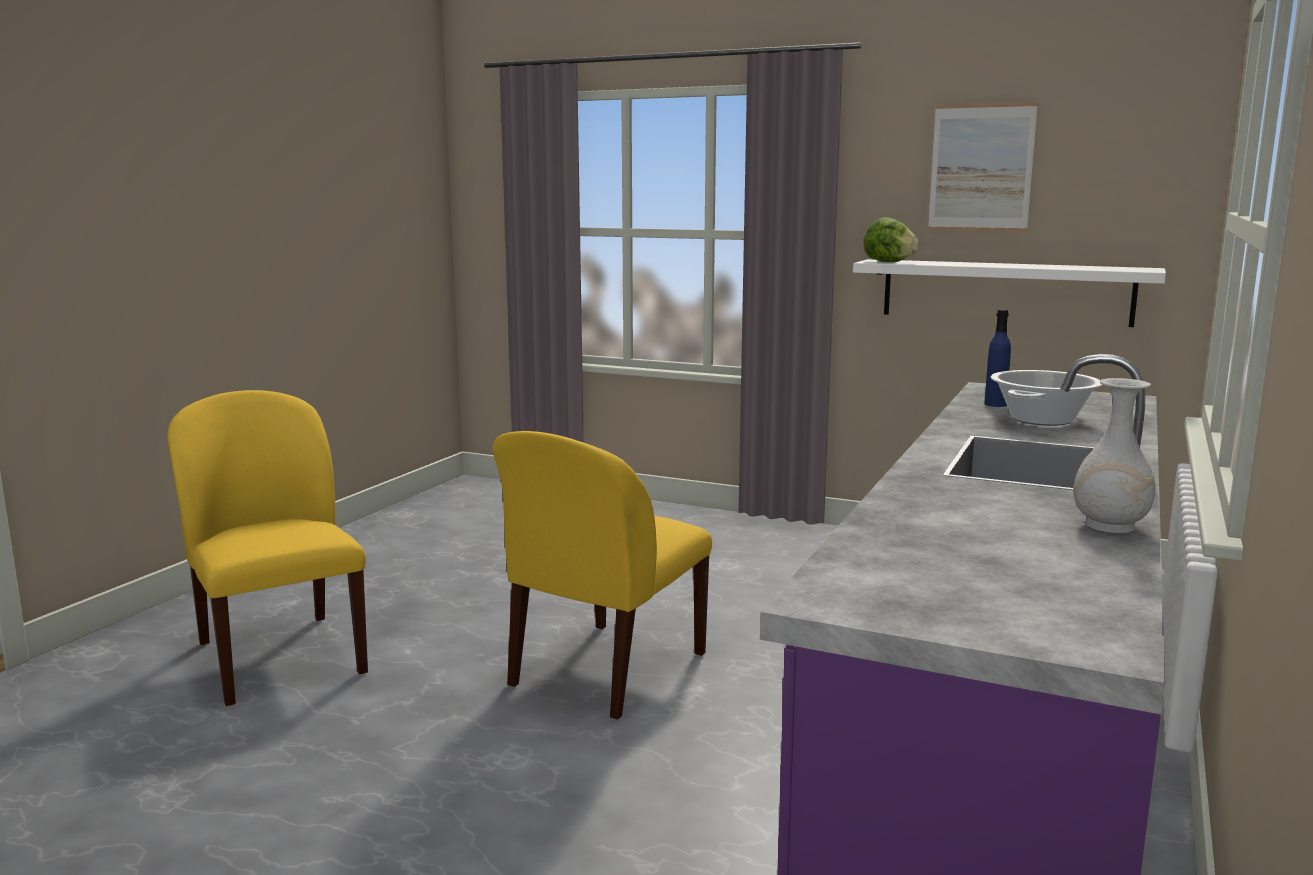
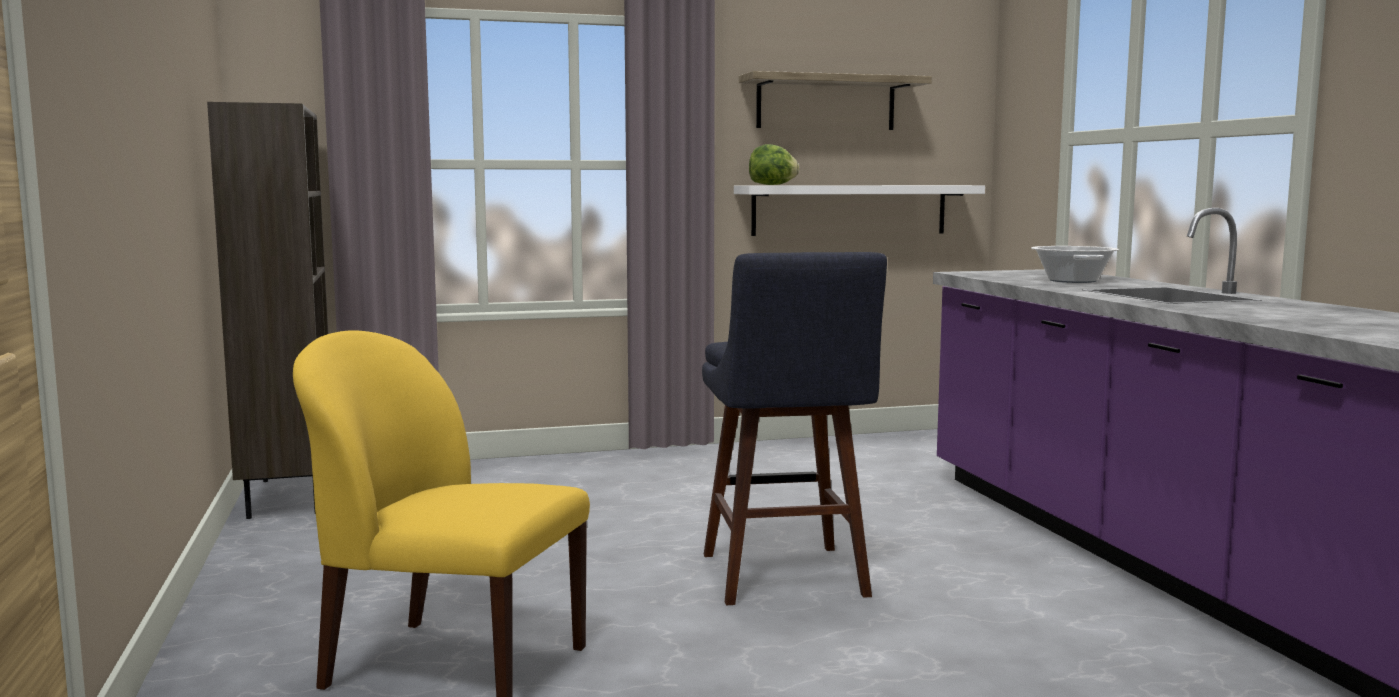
camera: 40 degrees left, 5 degrees down
(449, 497) = (287, 496): none -> brown bookcase
(605, 671) = (786, 579): yellow chair -> blue stool
(981, 168) = (826, 103): picture -> shelf
(995, 404) = (1011, 278): blue bottle -> none
(1109, 526) = (1338, 308): white vase -> none

